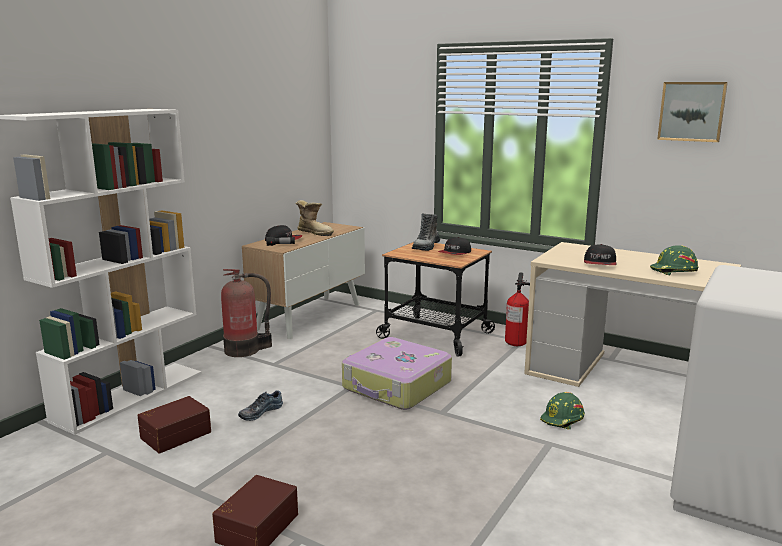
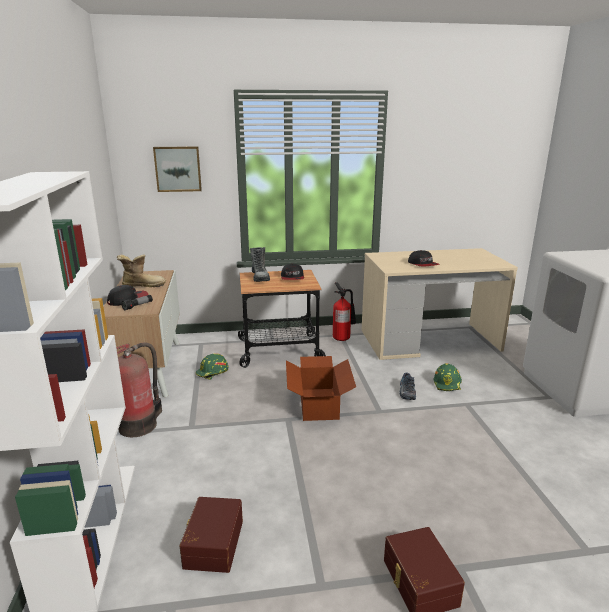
camera: 40 degrees left, 5 degrees up
(260, 412) = (253, 478): shoe -> shoe (406, 392)
(397, 386) = (319, 404): suitcase -> cardboard box
(673, 271) = (467, 260): green hard hat -> green hard hat (212, 372)
(692, 111) = (442, 146): picture -> picture (178, 169)

